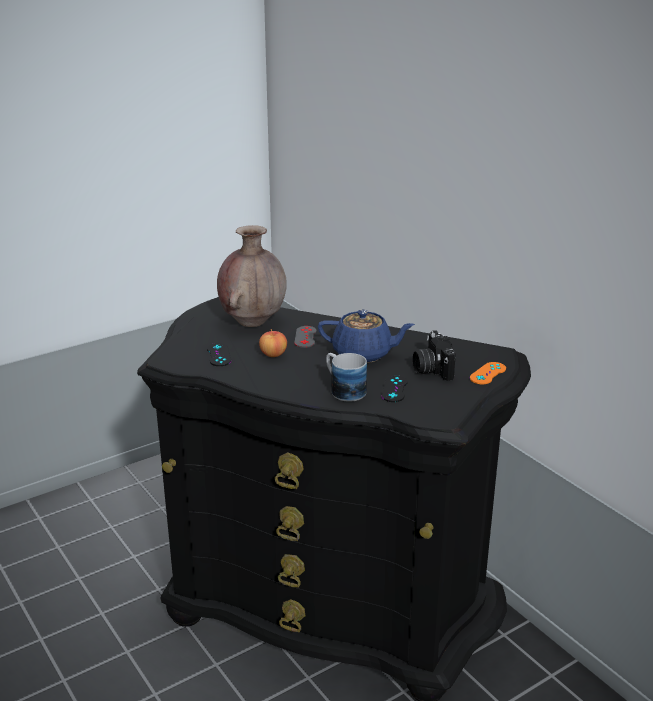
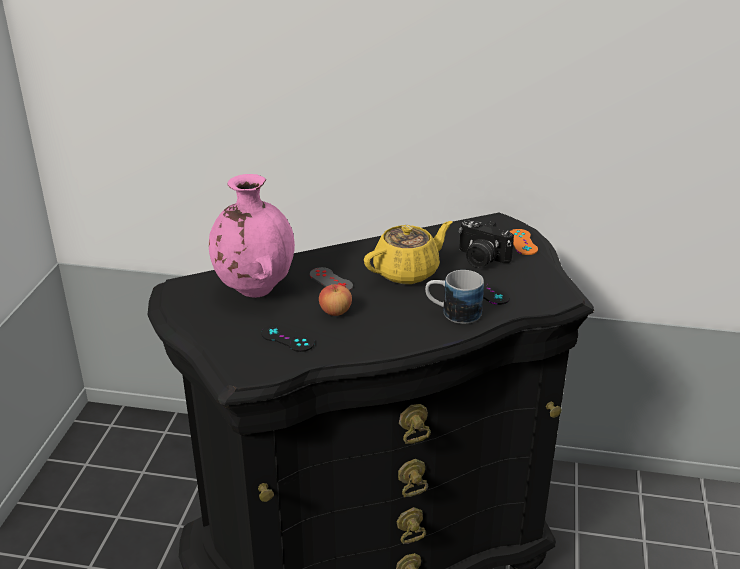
camera: 45 degrees left, 5 degrees up
(253, 321) = (254, 289): brown vase -> pink vase
(363, 354) = (407, 272): blue teapot -> yellow teapot

